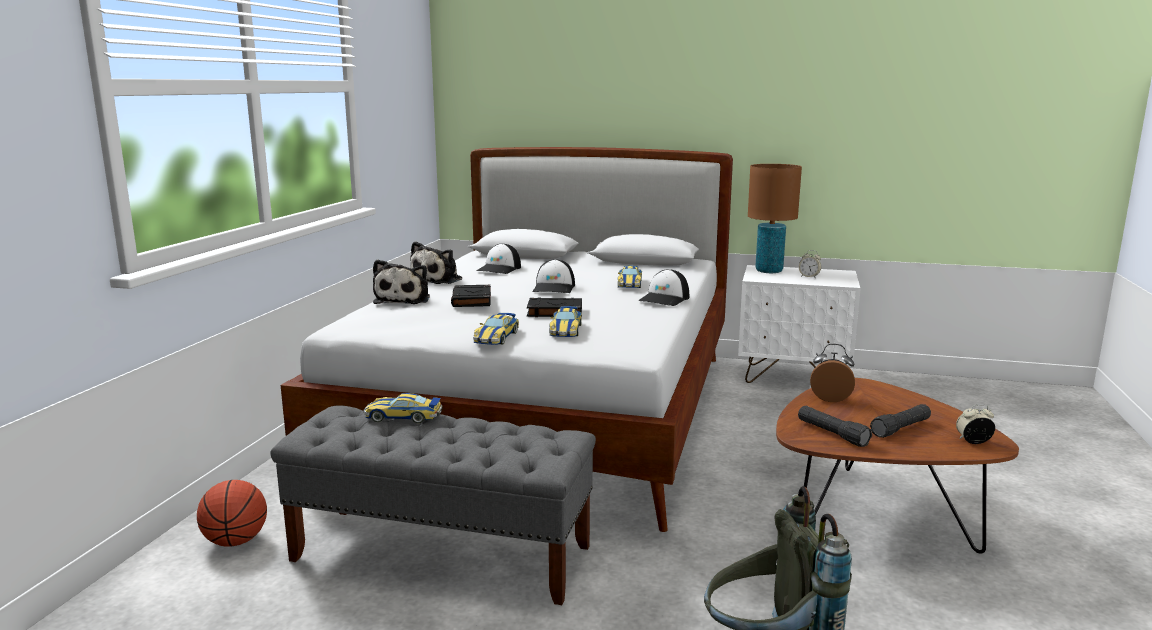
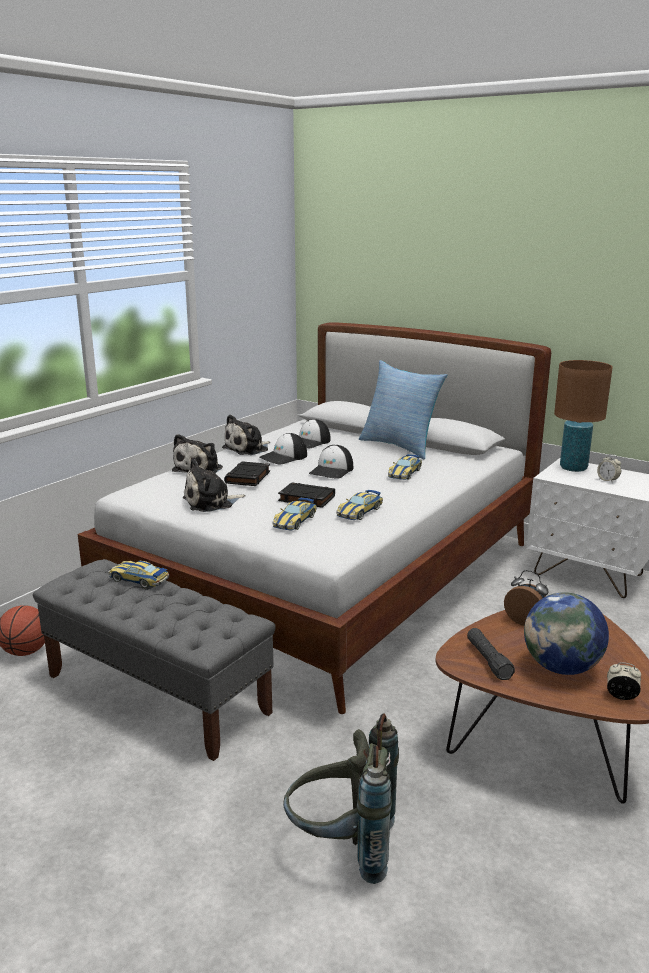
camera: 20 degrees right, 5 degrees up
(453, 325) = (211, 502): none -> plush toy
(497, 337) = (233, 520): toy car -> toy car (359, 511)
(597, 265) = (400, 446): none -> pillow
(665, 299) = (418, 496): cap -> cap (284, 457)
(901, 429) = (561, 667): black flashlight -> globe

